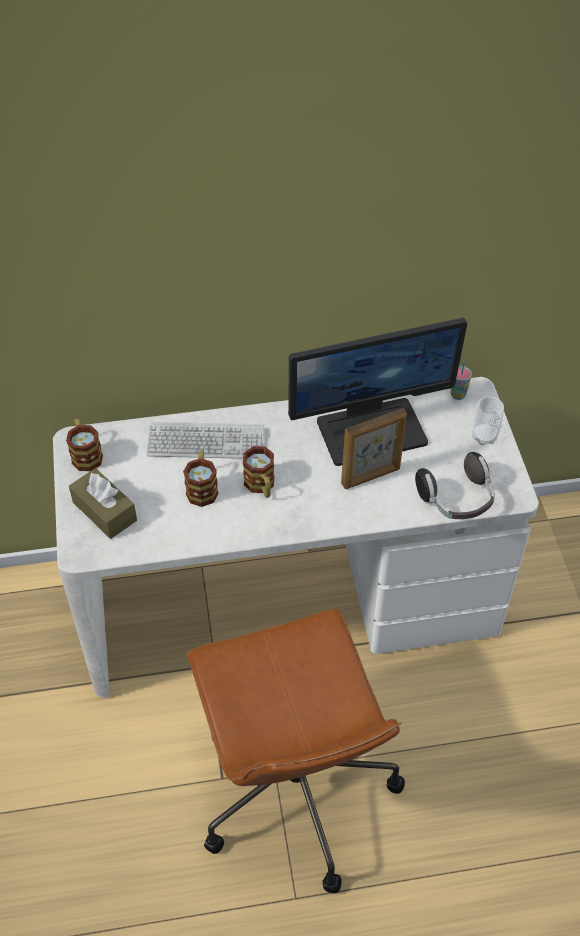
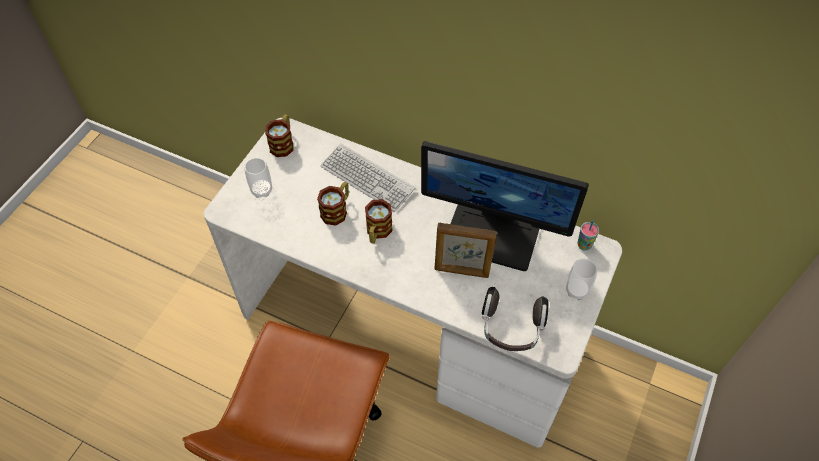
camera: 35 degrees right, 5 degrees up
(104, 511) = (261, 190): brown tissue box -> cup

